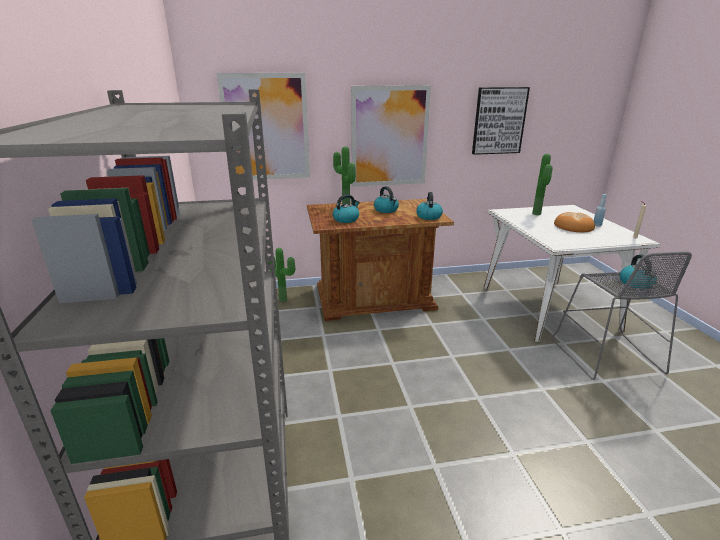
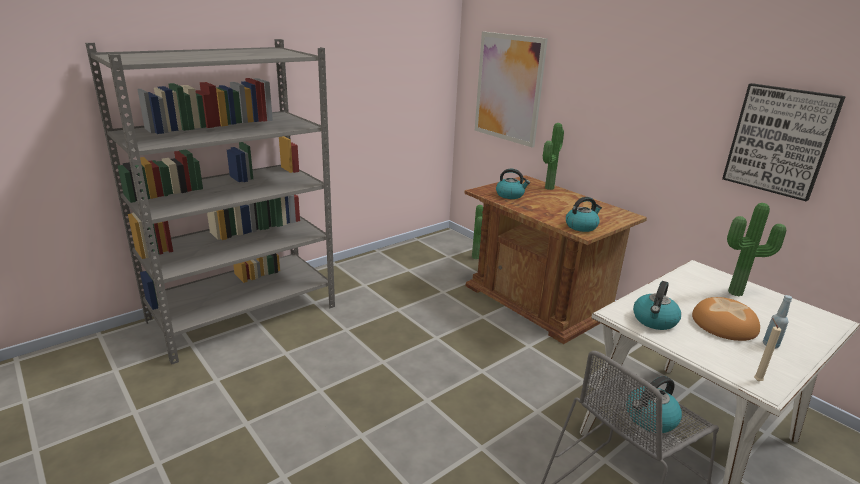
camera: 60 degrees right, 0 degrees up
(386, 210) = (566, 205): kettle -> kettle (654, 320)
(389, 137) = (618, 125): picture -> none

